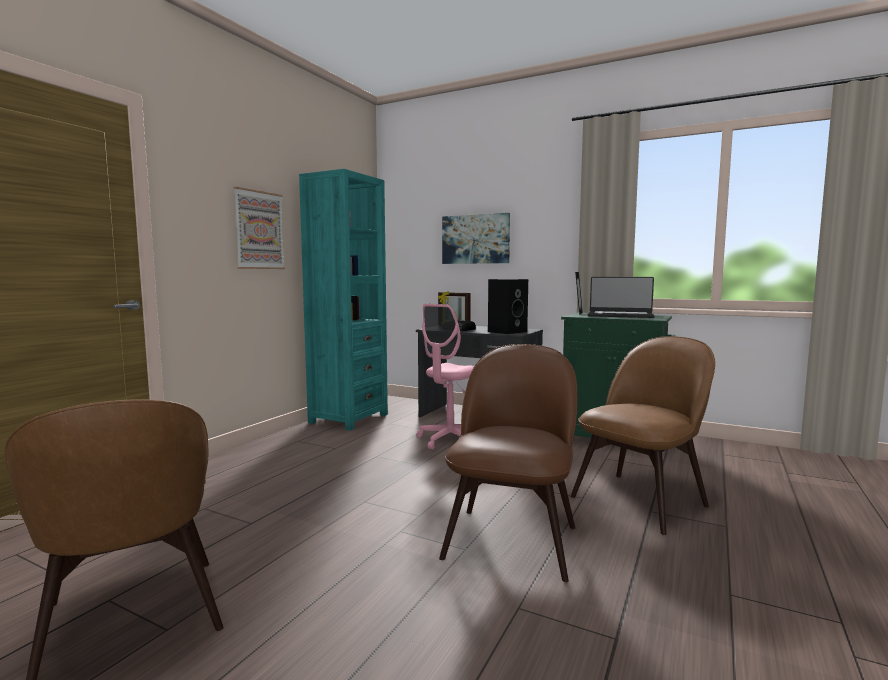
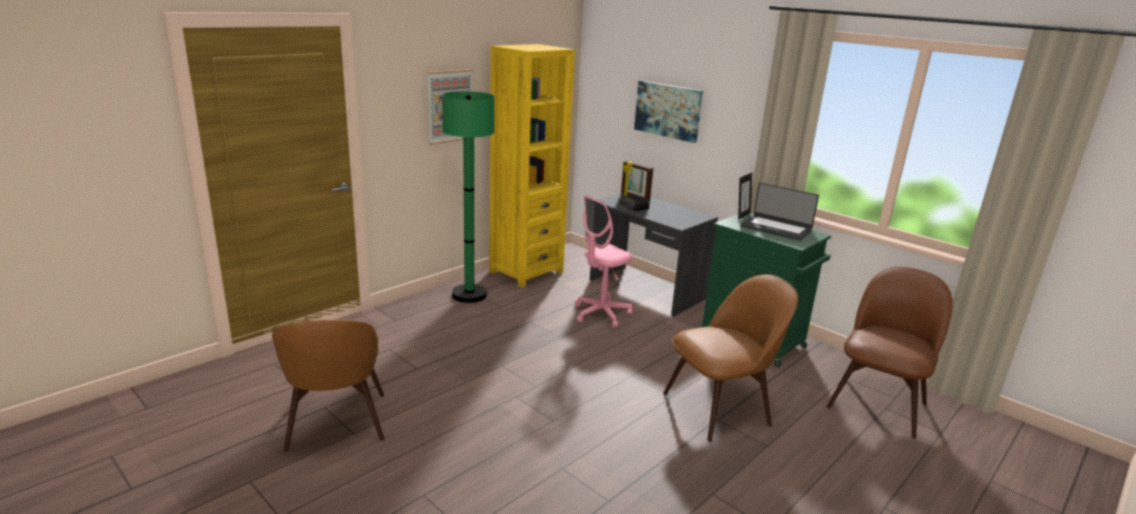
camera: 15 degrees right, 15 degrees up
(293, 443) = (469, 295): none -> green floor lamp
(348, 418) = (526, 272): turquoise bookcase -> yellow bookcase
(507, 331) = (675, 219): black speaker -> none
(512, 538) = (591, 419): brown chair -> brown chair (878, 403)

